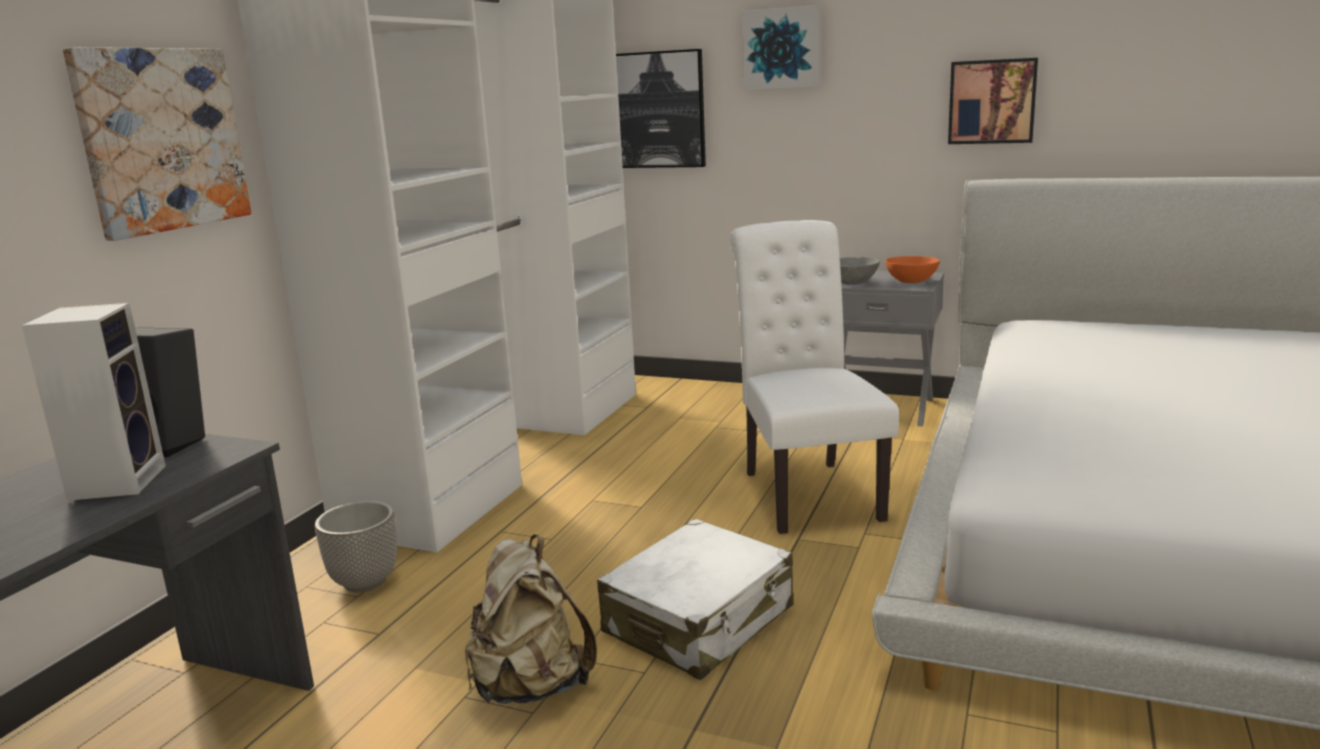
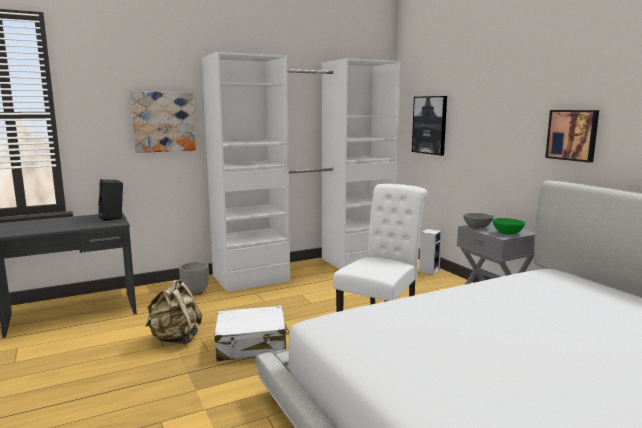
camera: 40 degrees right, 5 degrees down
(117, 481) = (83, 223): speaker -> speaker (429, 270)
(782, 48) = (478, 97): picture -> none
(911, 281) = (507, 233): orange bowl -> green bowl

